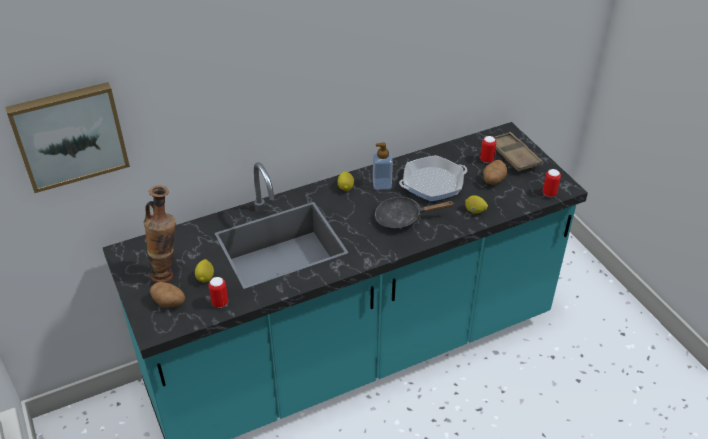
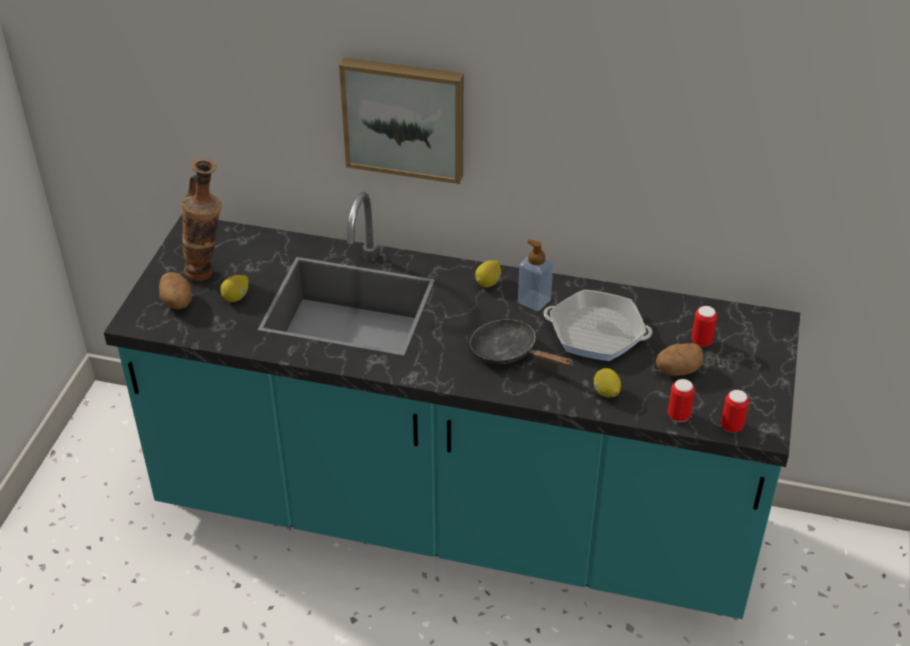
camera: 40 degrees right, 0 degrees up
(69, 135) = (161, 64): picture -> picture (404, 117)
(220, 303) = (220, 330): can -> can (678, 415)
(513, 155) = (745, 355): brown tray -> none

